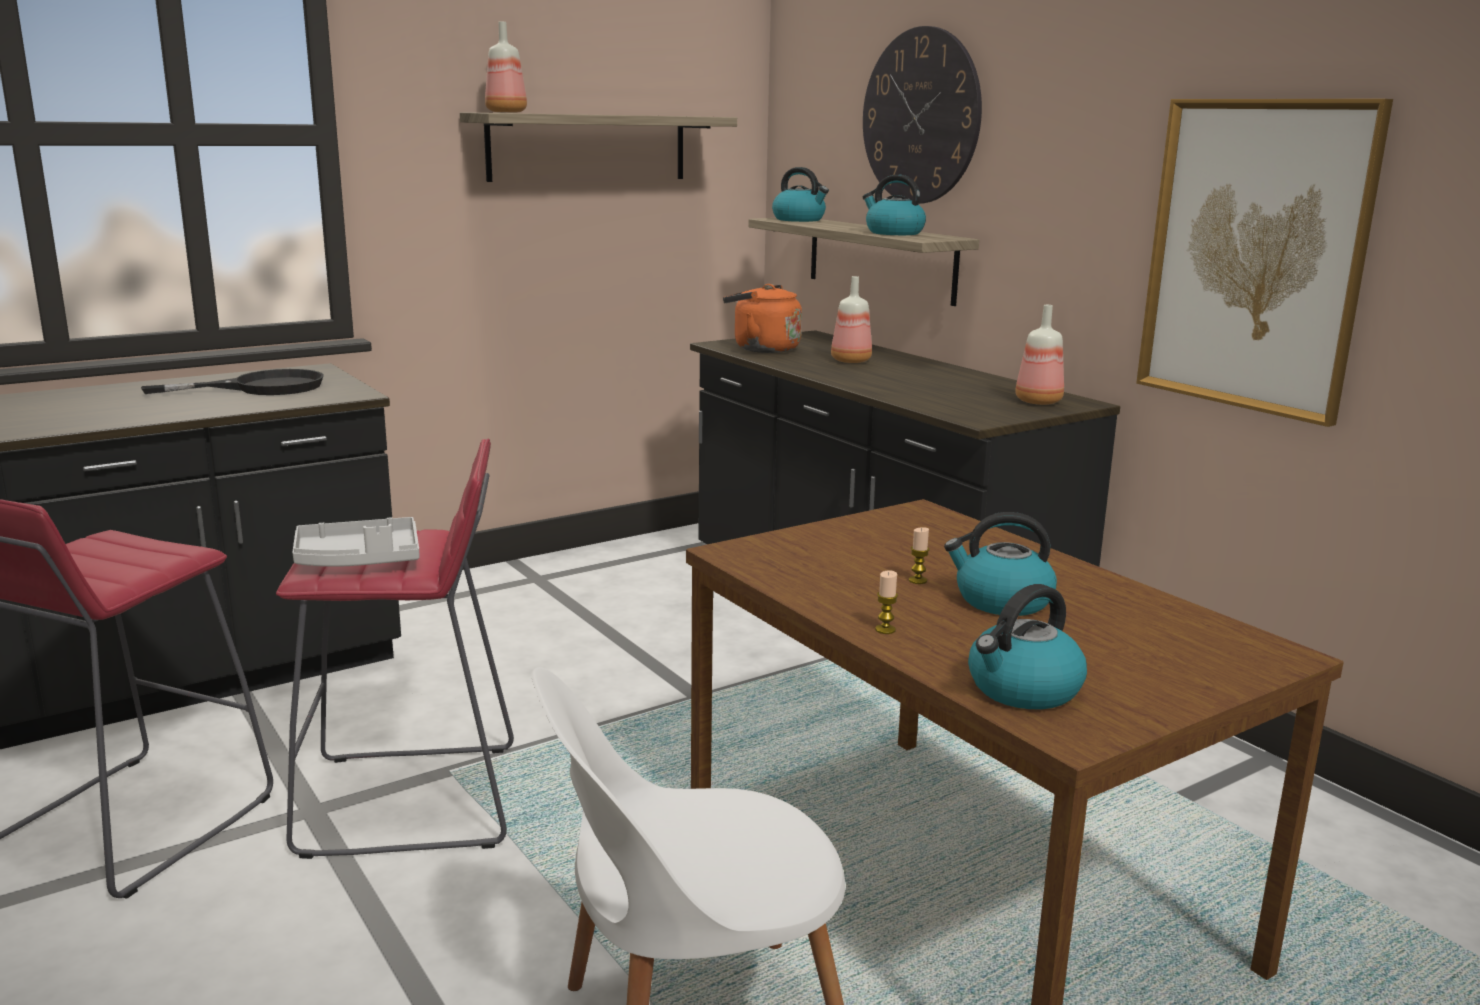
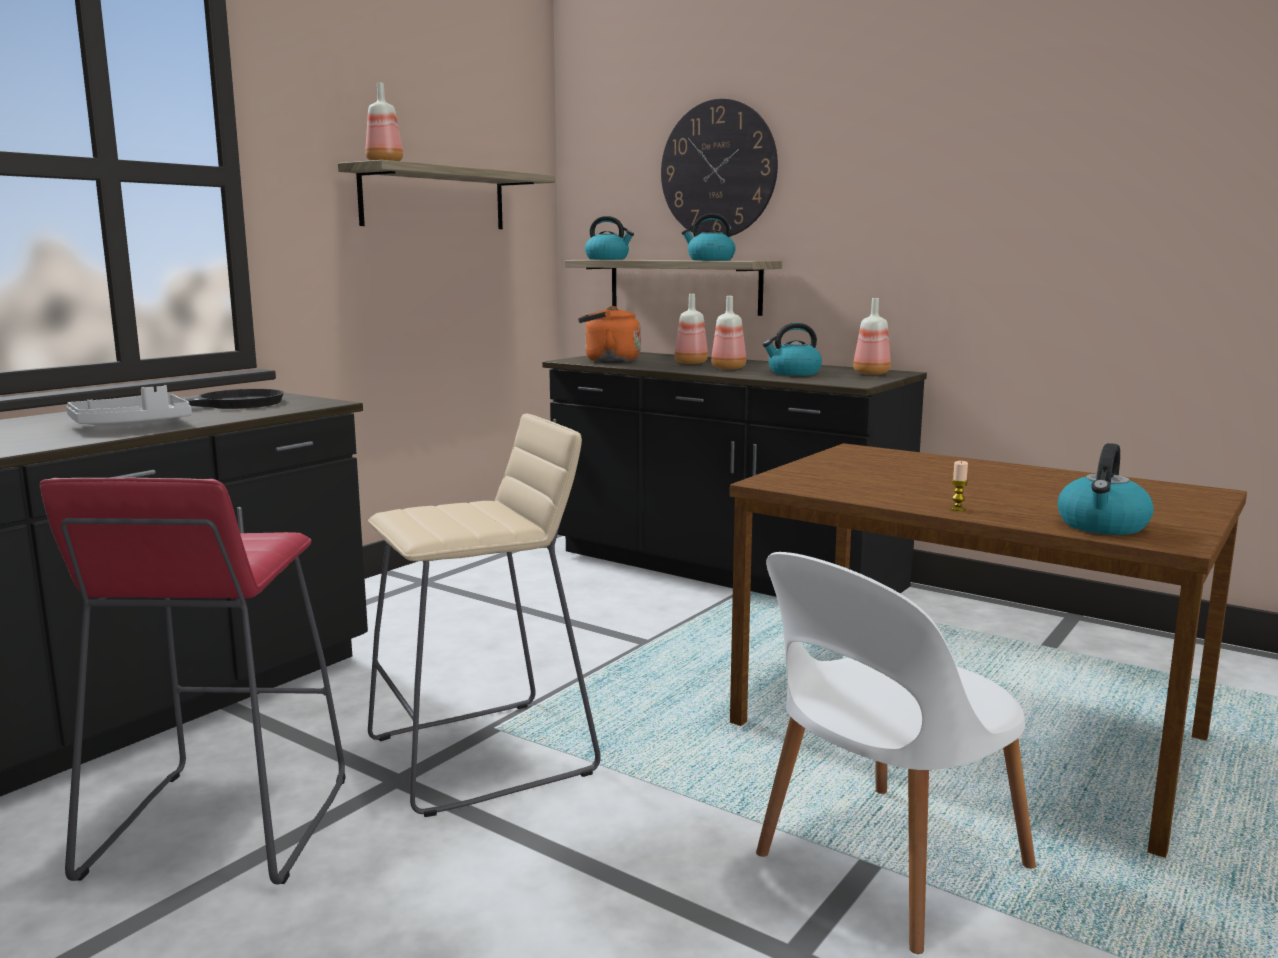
camera: 20 degrees left, 5 degrees down
(359, 560) = (457, 524): grey tray -> grey tray (132, 425)
(412, 801) = (484, 755): red stool -> beige stool
(878, 374) = (729, 368): none -> bottle
(917, 580) = (926, 483): candle -> none
(1001, 601) = (1001, 487): kettle -> kettle (793, 373)
(1254, 256) = (1028, 250): picture -> none

